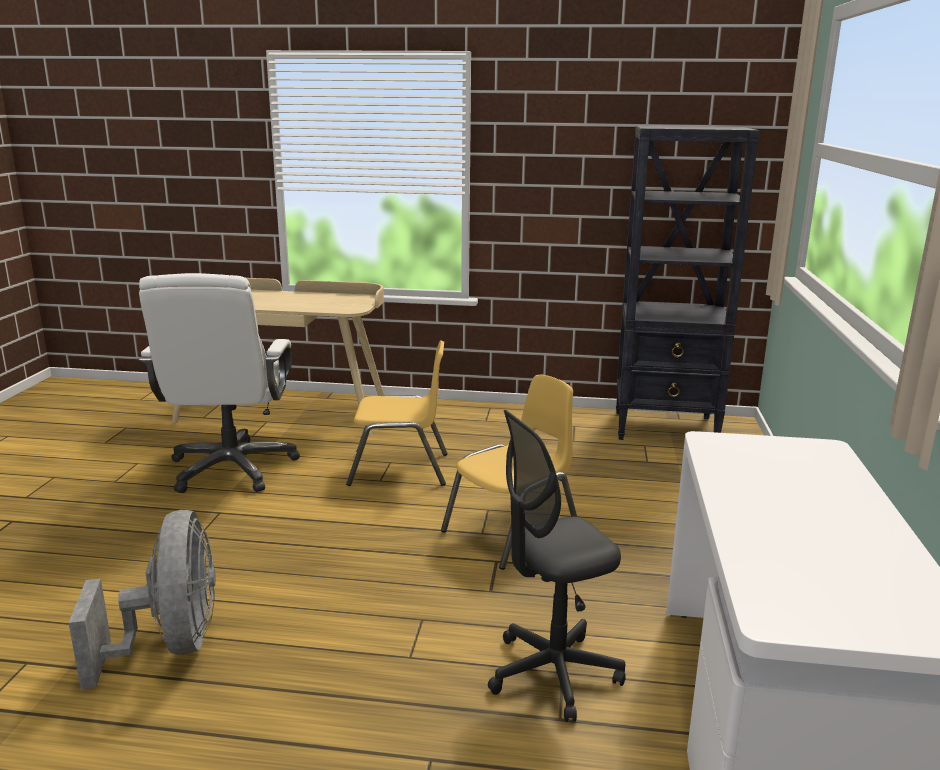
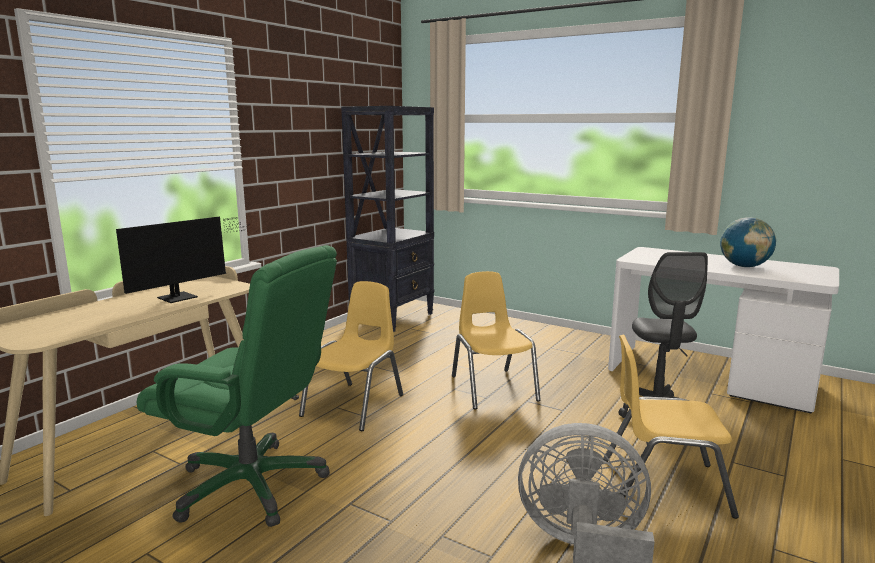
camera: 65 degrees left, 5 degrees down
(232, 468) = (252, 485): white office chair -> green office chair
(309, 304) = (183, 296): none -> monitor
(328, 692) = (663, 485): none -> yellow chair
(808, 536) = (744, 266): none -> globe

